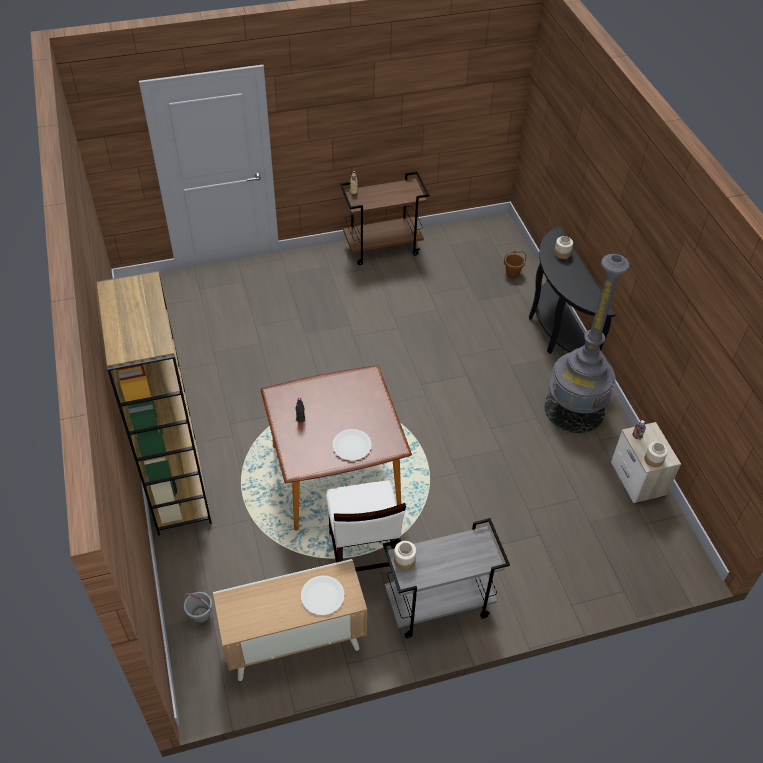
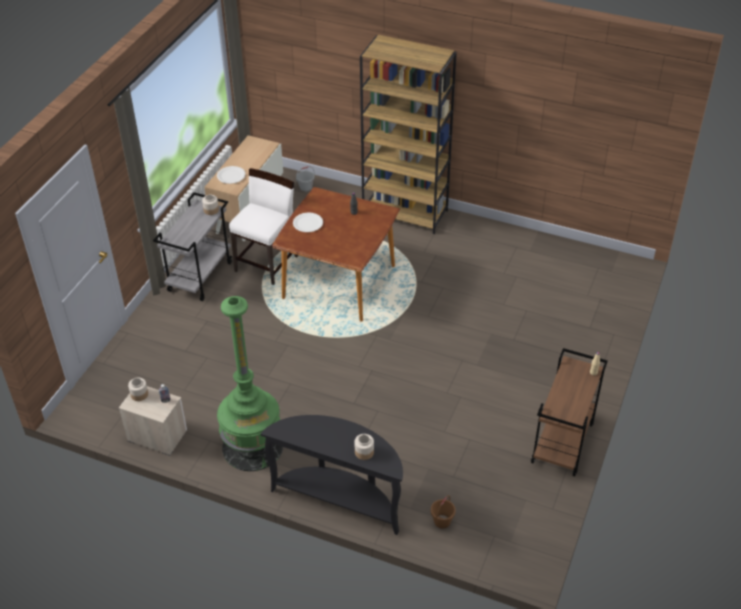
camera: 130 degrees right, 5 degrees down
(363, 556) = (267, 263): white chair -> white chair turned 90 degrees clockwise
(574, 409) = (252, 446): grey floor lamp -> green floor lamp

